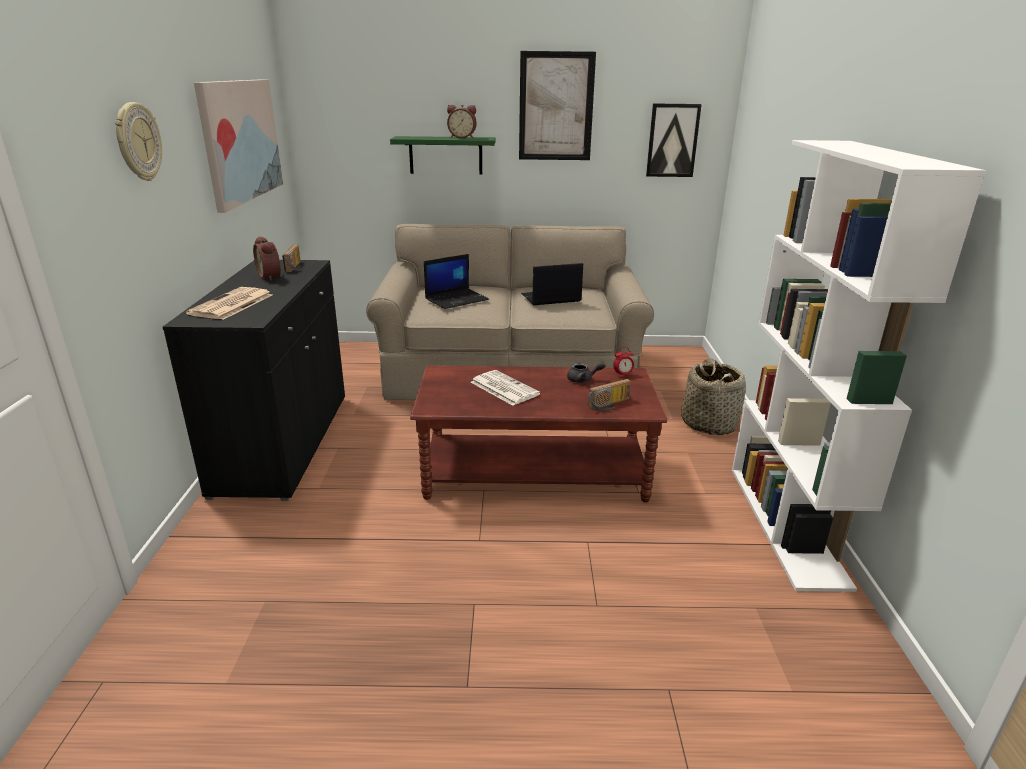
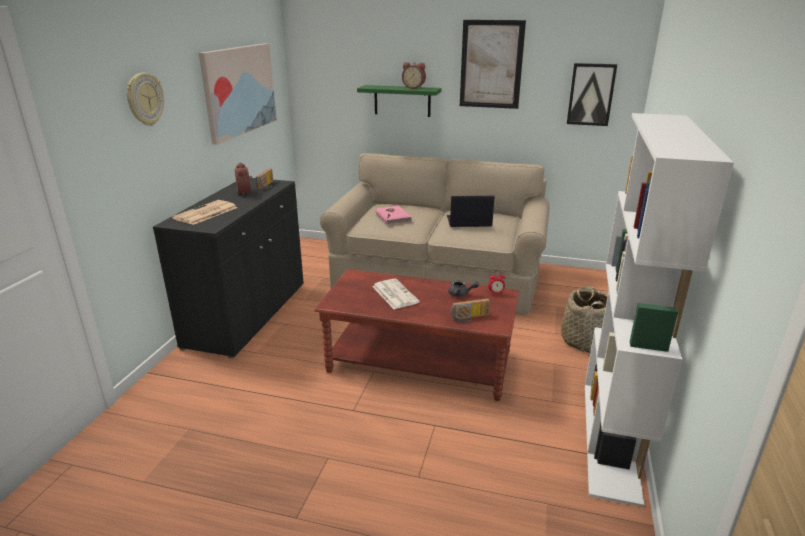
camera: 15 degrees right, 0 degrees up
(457, 299) = (393, 216): laptop -> pink book

